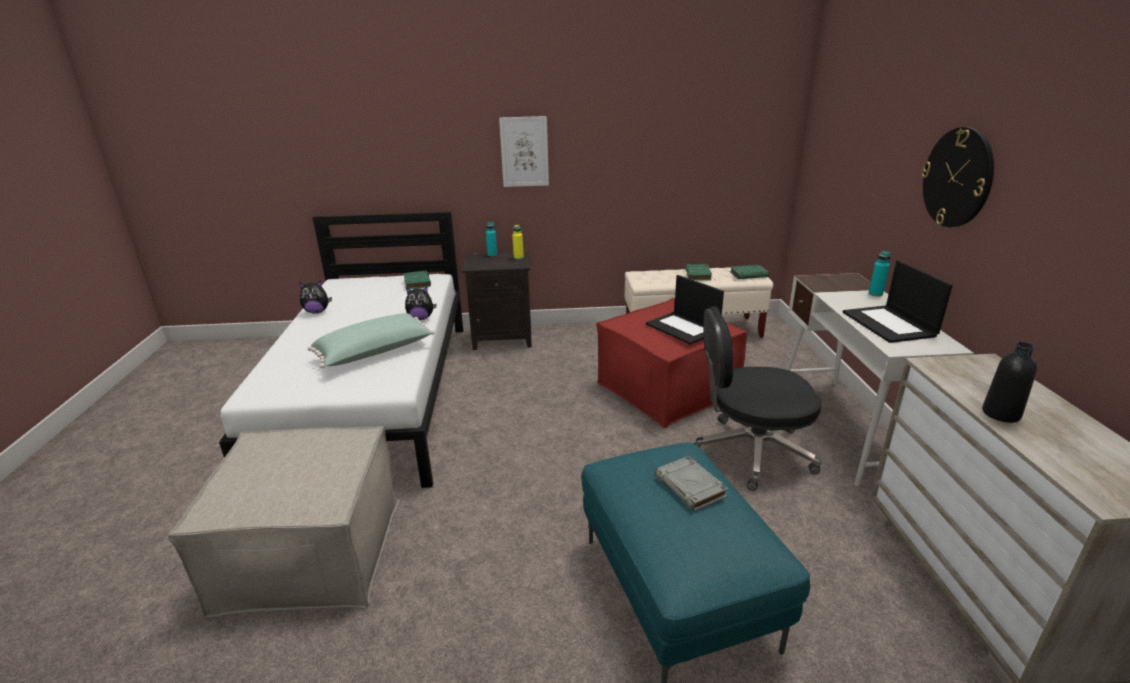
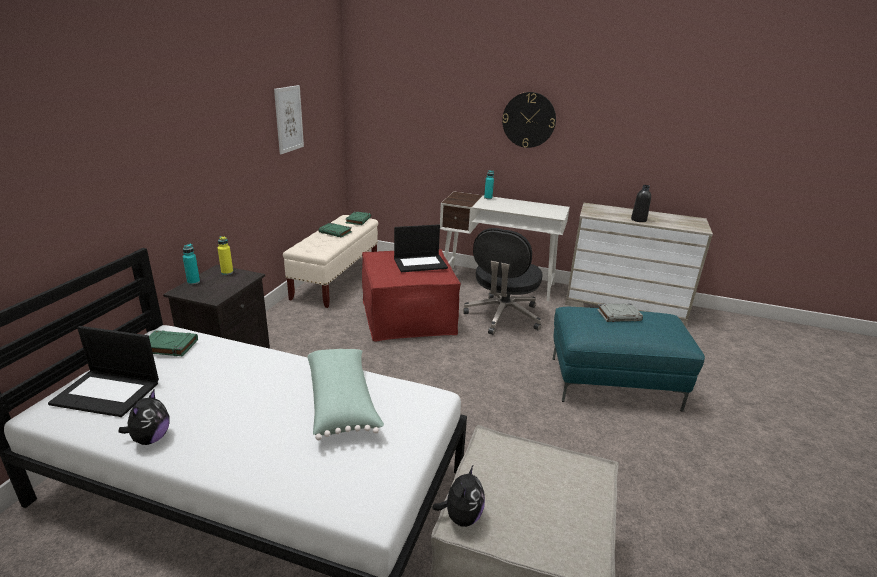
camera: 70 degrees left, 0 degrees up
(421, 318) = (280, 361): plush toy -> plush toy (461, 517)
(524, 152) = (194, 155): picture -> picture (288, 119)
(890, 324) = (529, 208): laptop -> laptop (108, 392)

